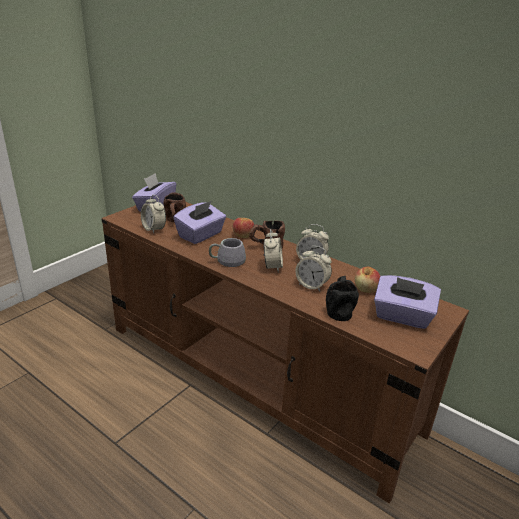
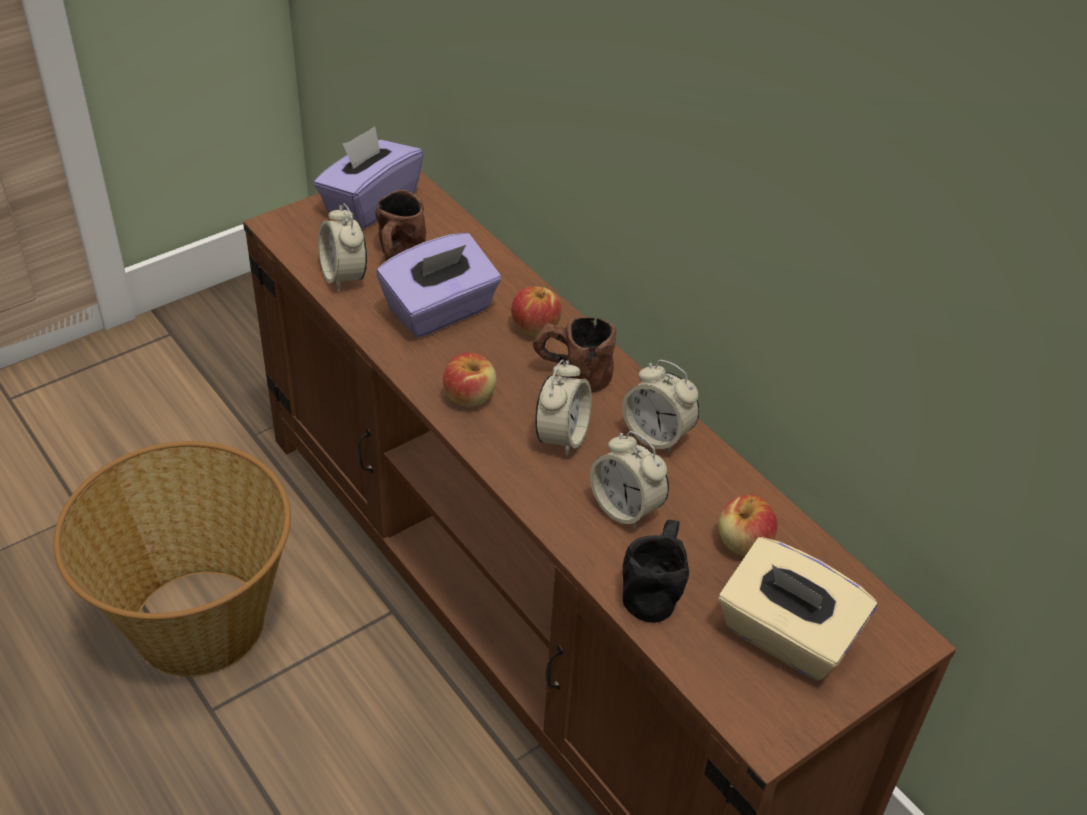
camera: 15 degrees right, 15 degrees up
(97, 406) = (196, 622): none -> basket
(226, 259) = (469, 396): grey mug -> apple
(402, 316) = (786, 636): purple tissue box -> beige tissue box

